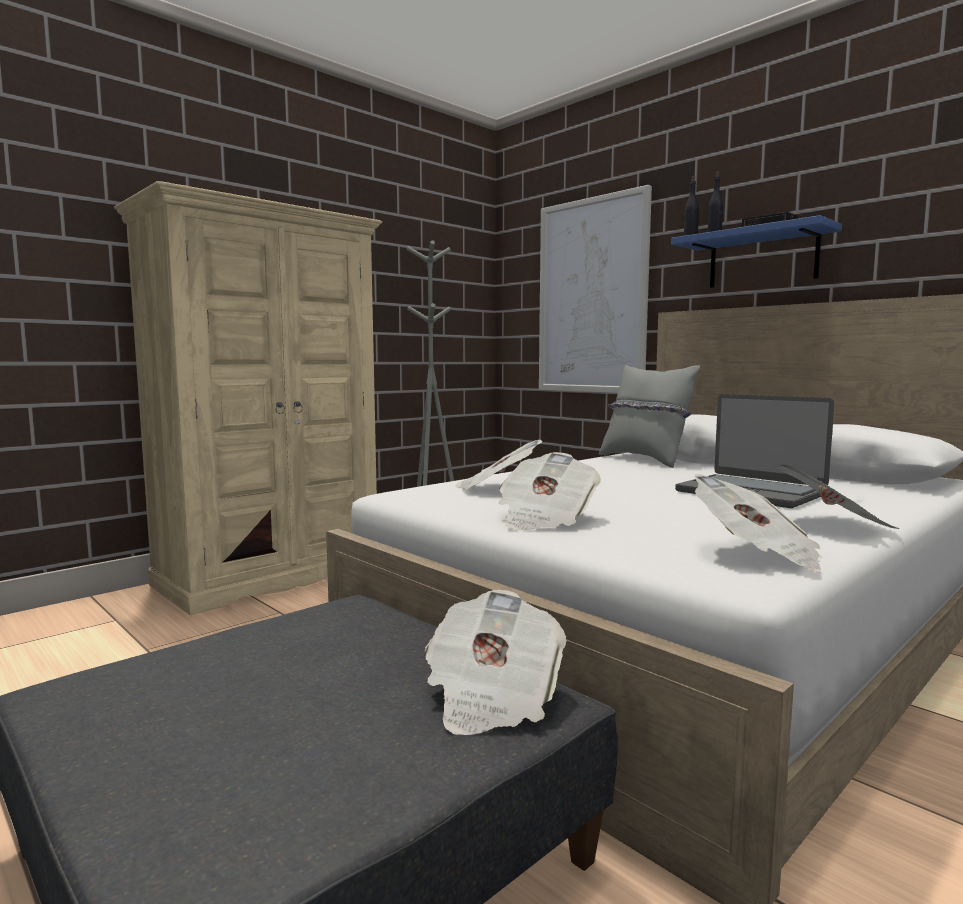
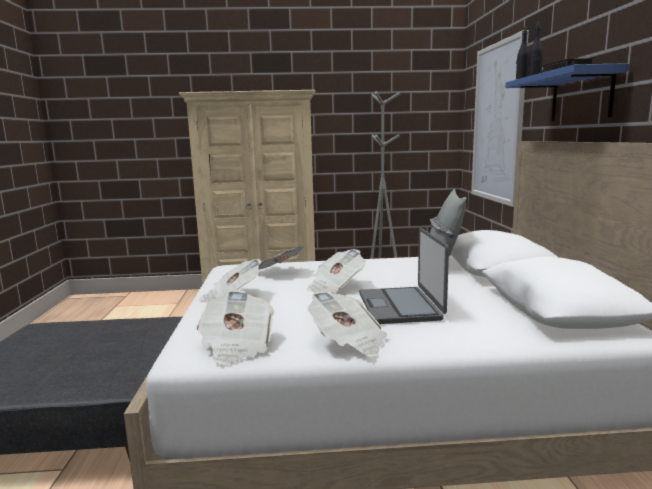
camera: 40 degrees right, 5 degrees up
(491, 697) = (109, 376): newspaper -> newspaper (335, 286)

